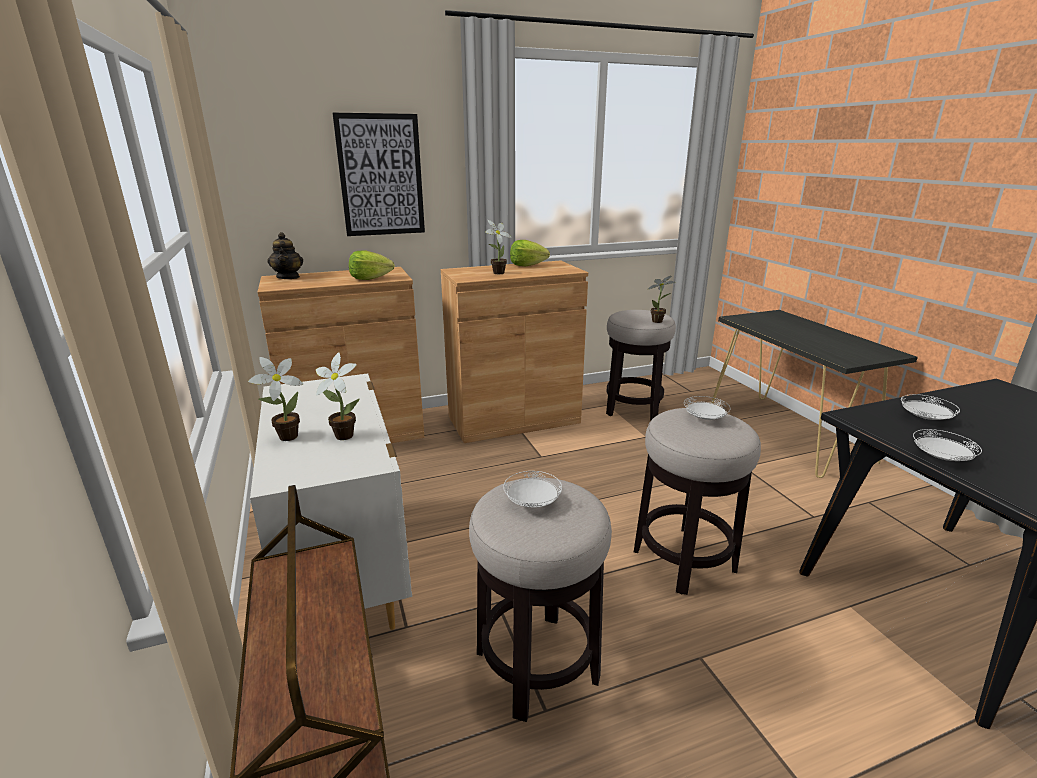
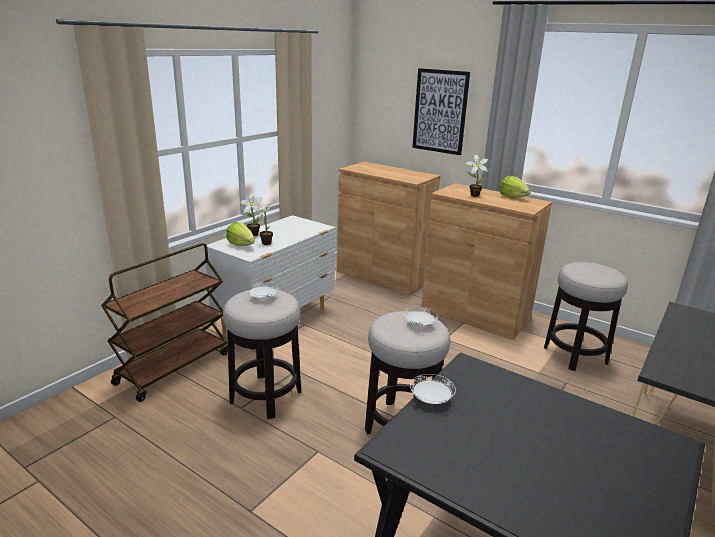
camera: 55 degrees right, 0 degrees up
(288, 277) = (371, 165): teapot -> none
(370, 278) = (400, 177): lettuce -> lettuce (241, 245)
(659, 321) = (593, 279): potted plant -> none
(925, 419) = (506, 394): white plate -> none

